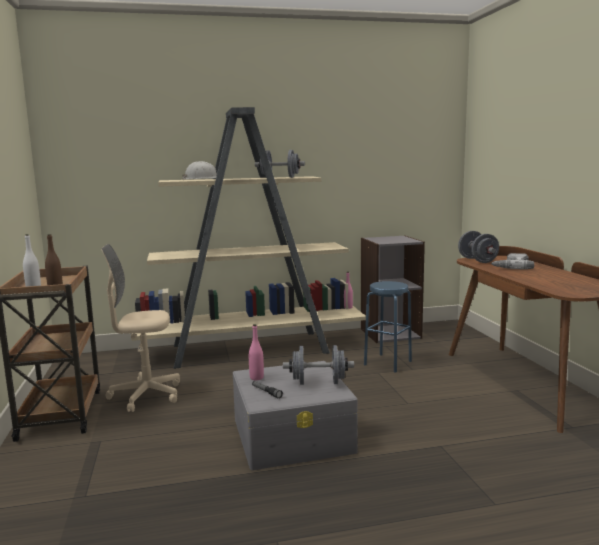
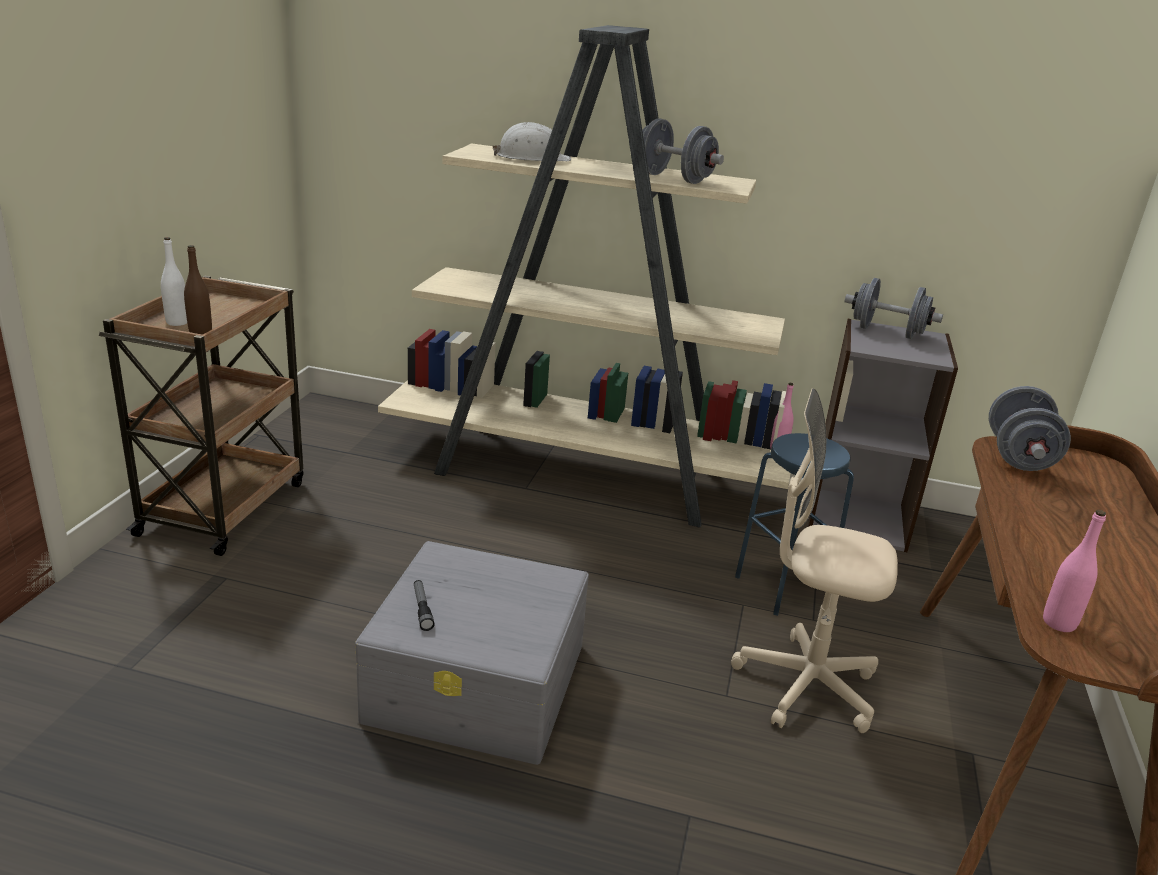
camera: 25 degrees right, 15 degrees up
(146, 395) = (352, 515): beige office chair -> beige office chair (805, 686)
(256, 378) = (441, 570): pink bottle -> pink bottle (1059, 623)
(318, 382) = (520, 621): grey dumbbell -> grey dumbbell (887, 332)
(511, 266) = (1064, 502): power drill -> none

